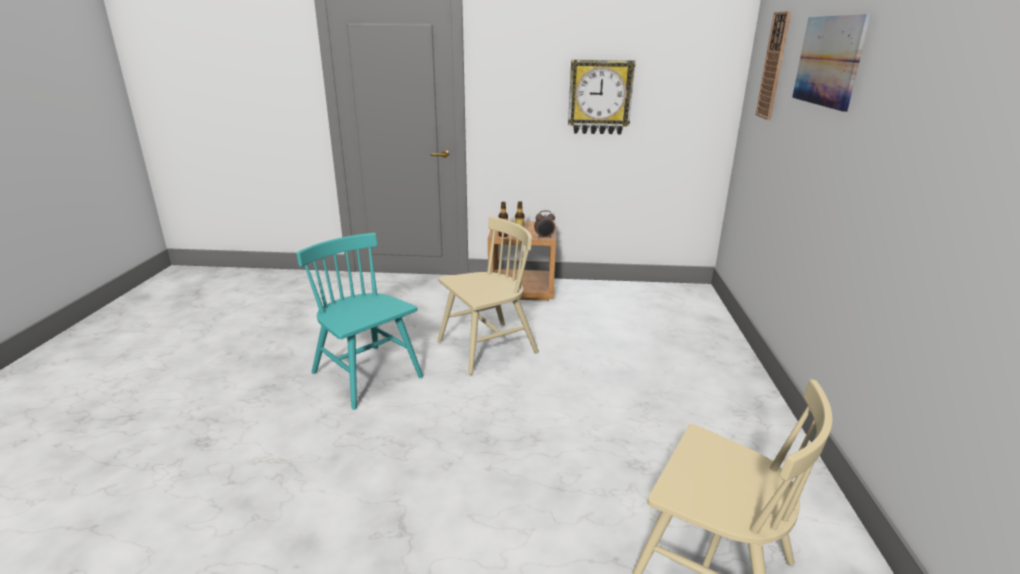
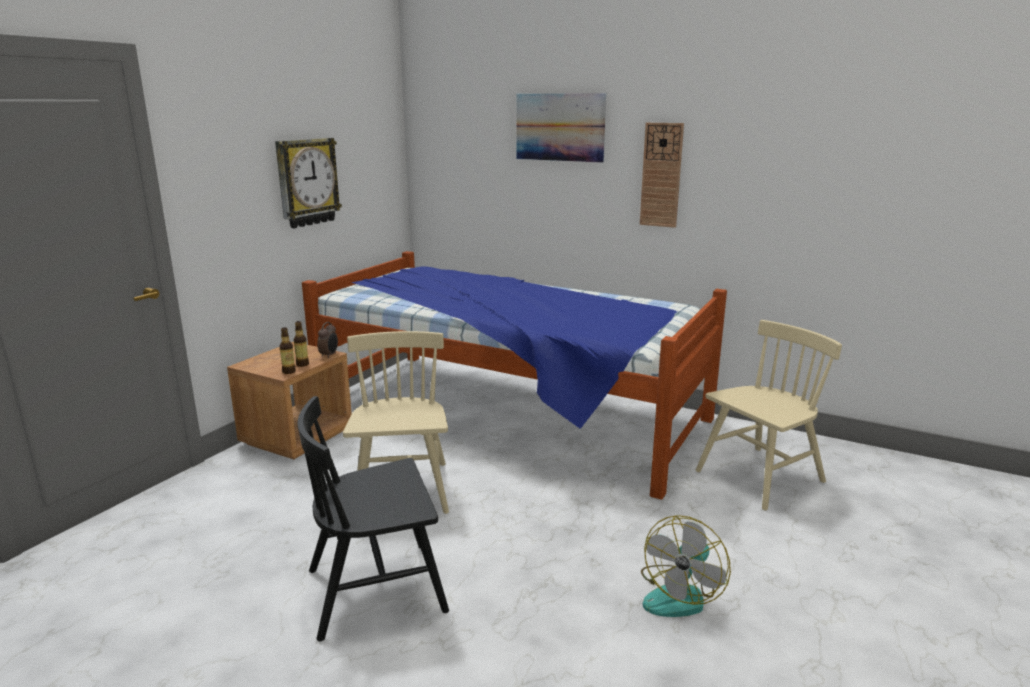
camera: 65 degrees left, 5 degrees down
(367, 375) = (377, 589): turquoise chair -> black chair
(423, 531) = (680, 594): none -> fan
(656, 357) = (509, 414): none -> bed
(773, 66) = (464, 135): wall clock -> wall clock (661, 175)

